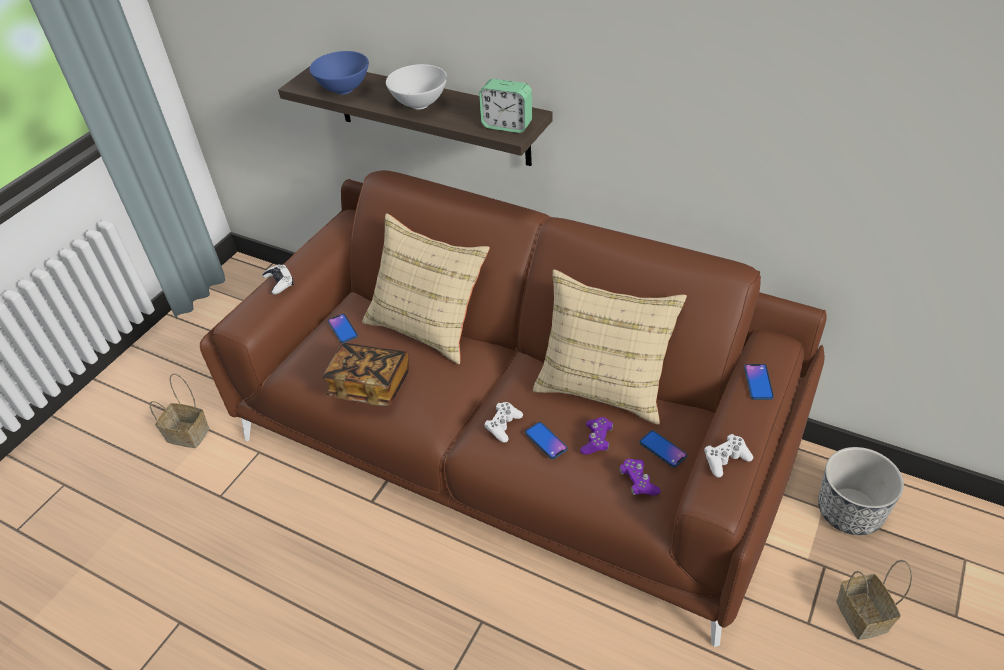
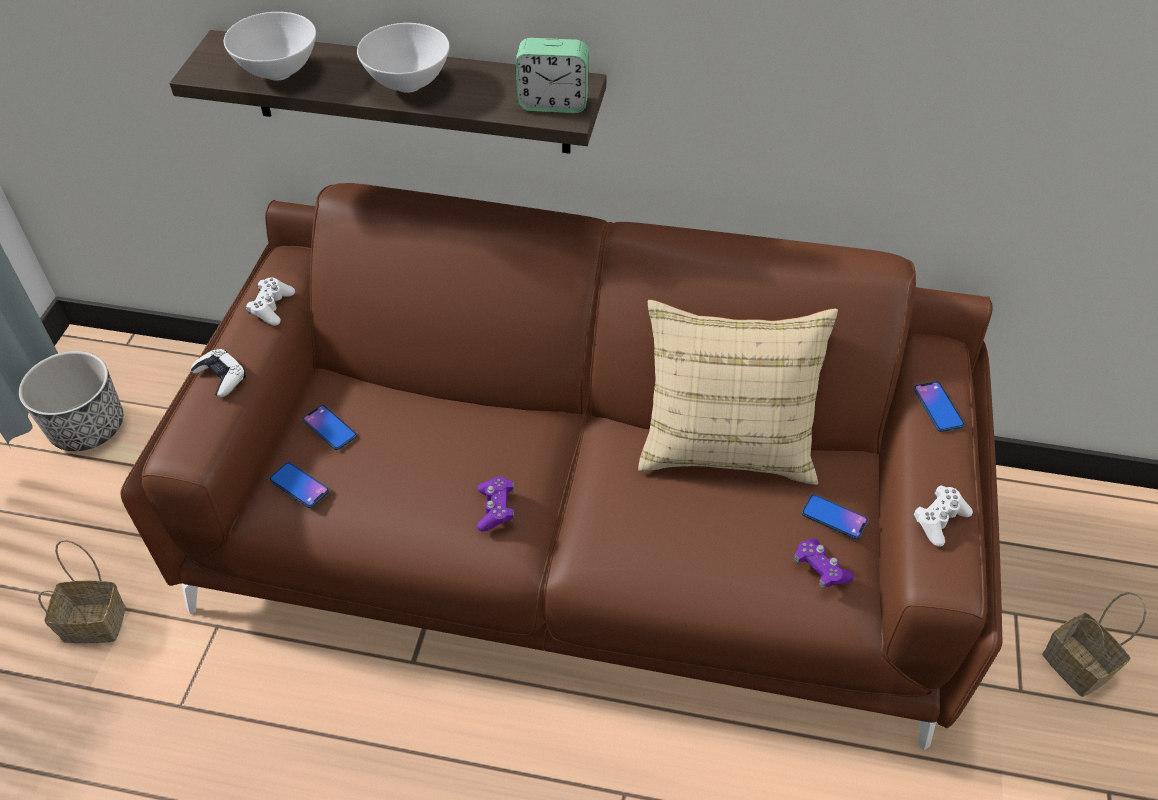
camera: 20 degrees left, 5 degrees up
(345, 89) = (279, 72): blue bowl -> white bowl
(370, 385) = (404, 506): book -> none
(428, 324) = (453, 399): beige pillow -> none
(503, 425) = (615, 527): white game controller -> white game controller (272, 307)
(546, 441) = (681, 537): phone -> phone (299, 485)
(596, 440) = (747, 523): purple game controller -> purple game controller (496, 509)
(849, 510) = (1020, 536): planter -> planter (87, 426)

